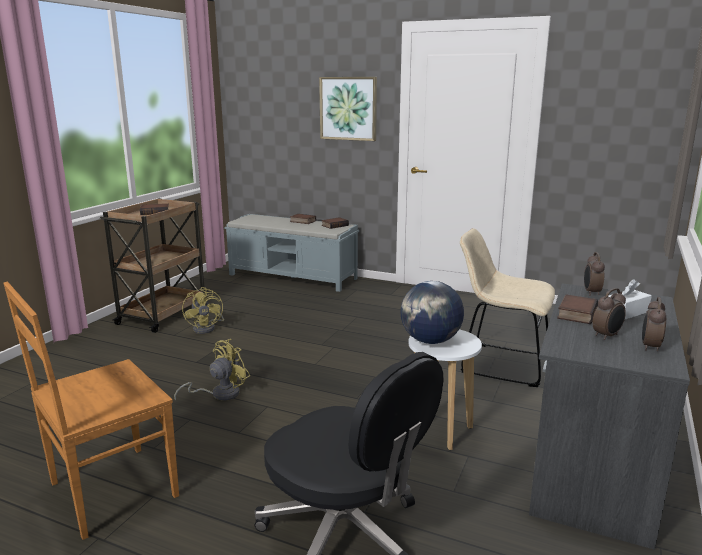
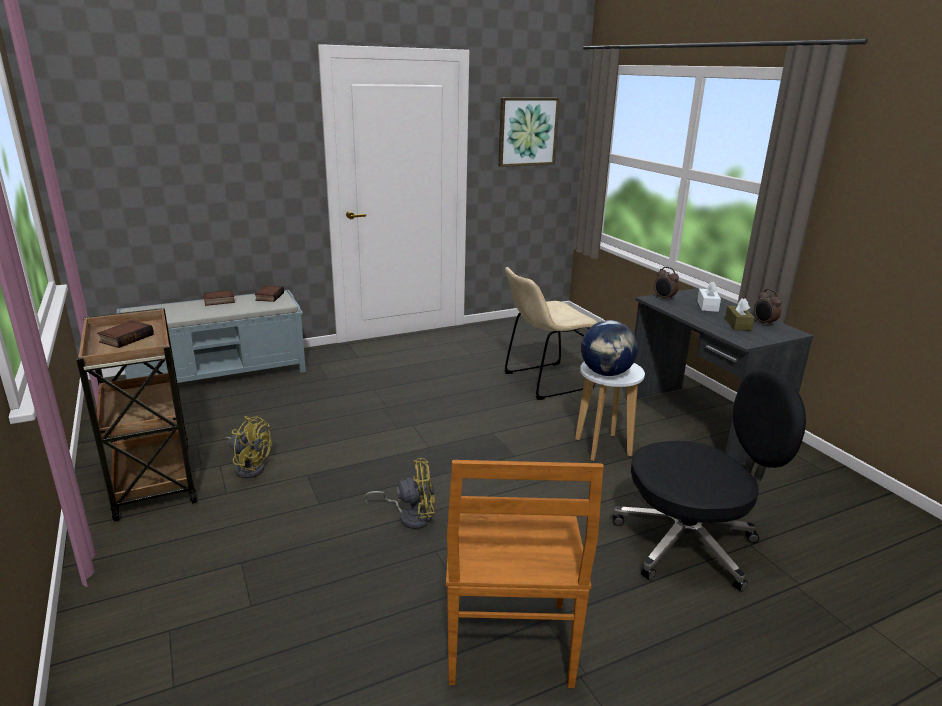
camera: 50 degrees left, 5 degrees up
(219, 394) = (410, 516): yellow fan -> yellow fan turned 90 degrees clockwise
(348, 108) = (257, 150): picture -> picture (527, 131)
(575, 313) = (693, 316): book -> none
(607, 336) = (738, 324): alarm clock -> brown tissue box

